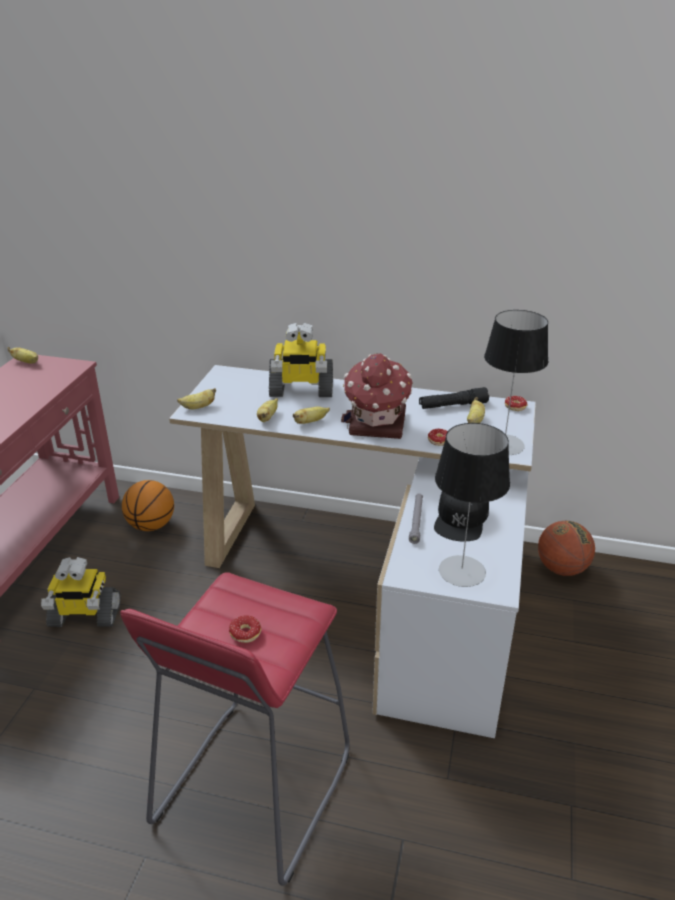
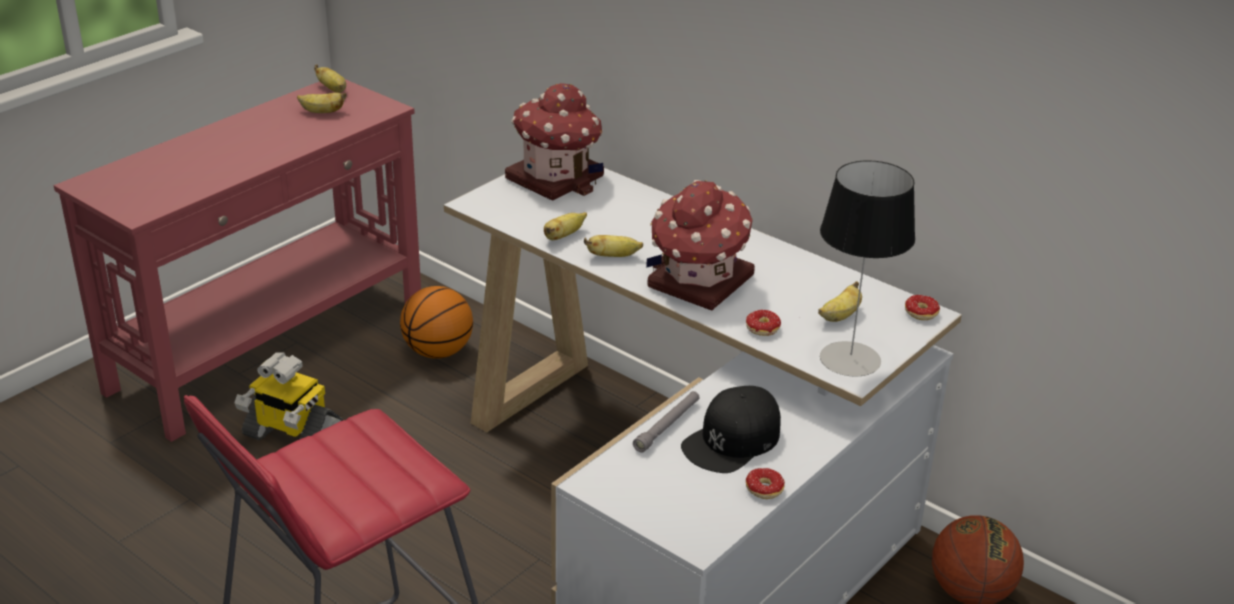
camera: 25 degrees right, 0 degrees up
(198, 407) = (488, 200): banana -> banana (321, 112)
(231, 383) = (556, 178): none -> toy house
(241, 637) = (334, 481): donut -> donut (758, 491)
(301, 390) = (638, 211): toy robot -> none
(453, 405) = (830, 287): black flashlight -> none
(461, 571) = (670, 504): table lamp -> none

